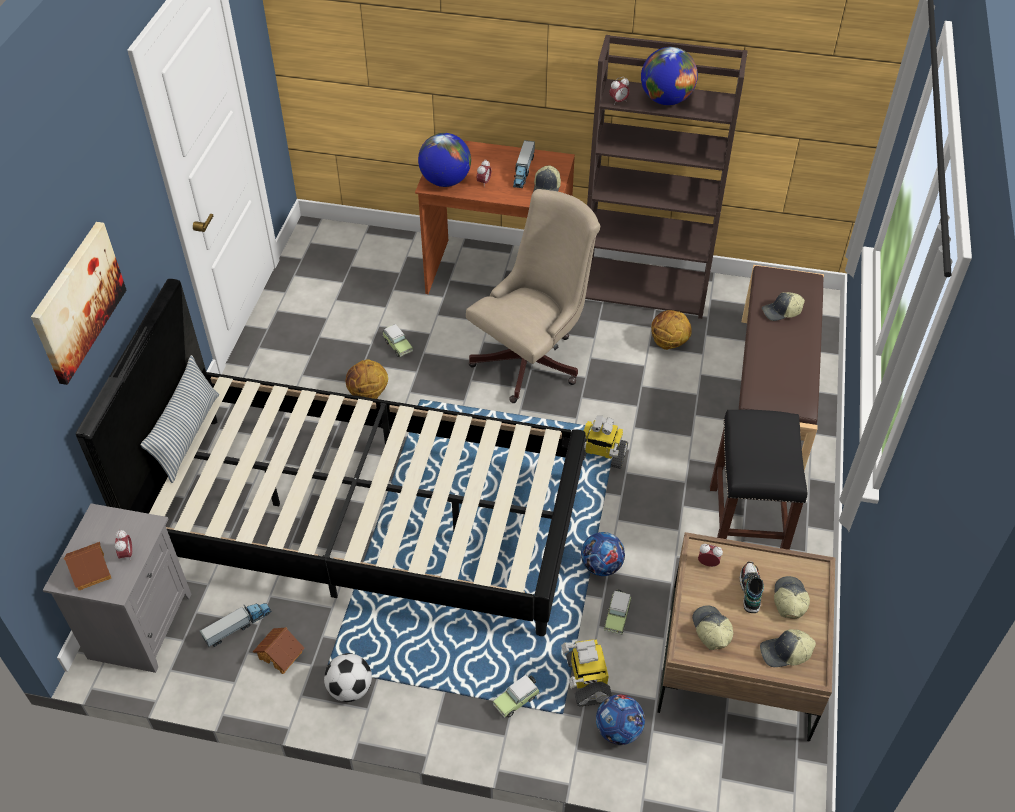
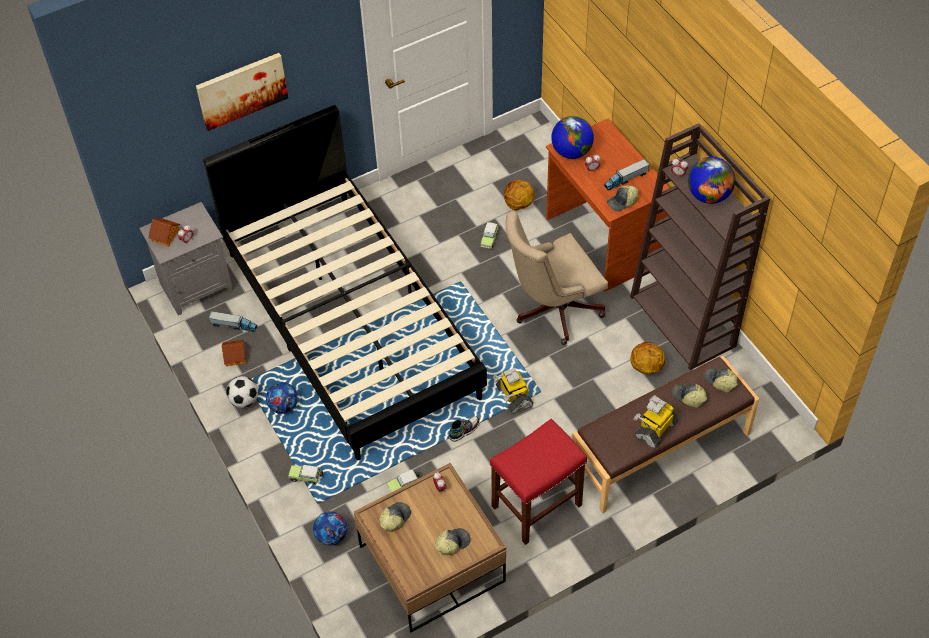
camera: 50 degrees right, 5 degrees up
(188, 435) = (298, 202): pillow -> none
(368, 394) = (438, 255): basketball -> basketball (518, 205)
(532, 359) = (552, 310): beige office chair -> beige office chair turned 150 degrees clockwise
(587, 679) = (349, 500): toy robot -> toy robot (655, 429)
(601, 566) = (431, 454): football -> football (283, 406)
(746, 526) = (536, 506): black stool -> red stool
(750, 590) = (440, 520): shoe -> shoe (464, 430)
(785, 653) = (412, 563): cap -> cap (719, 381)

